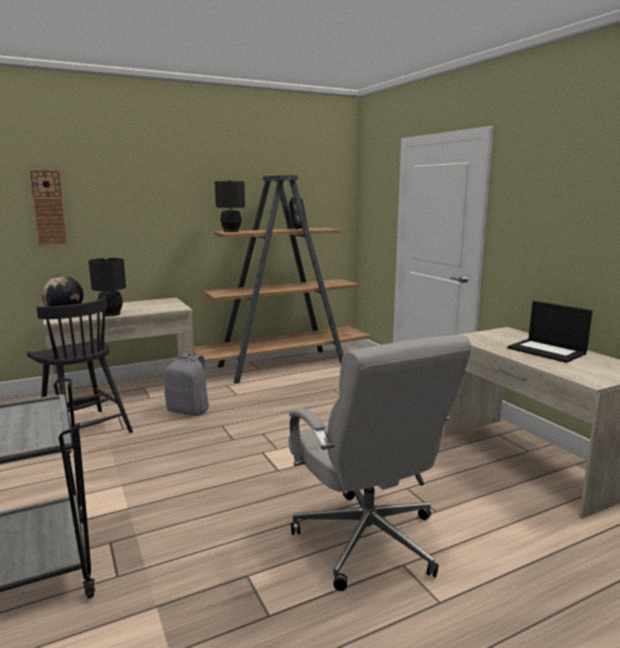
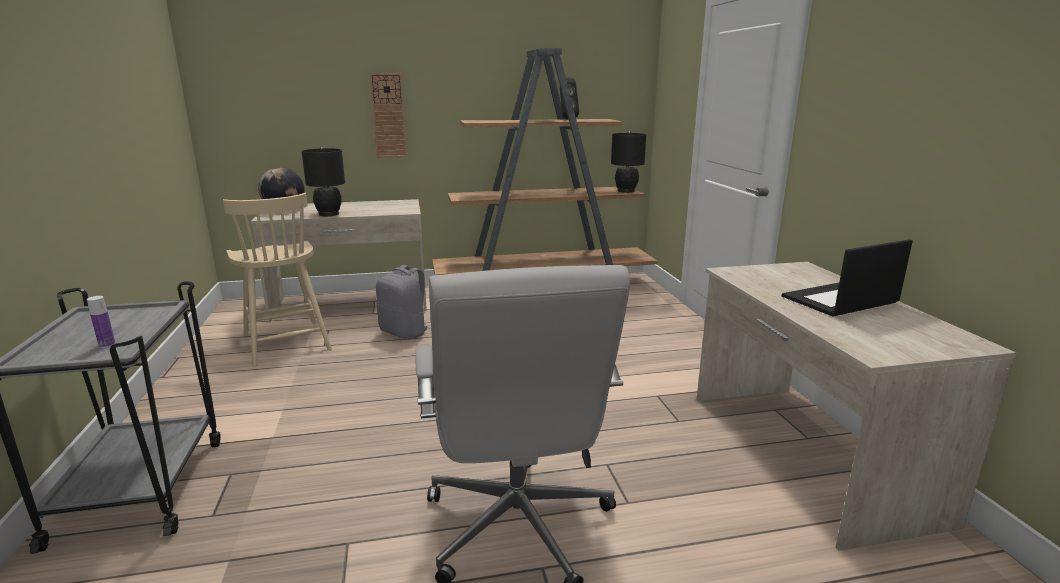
camera: 15 degrees right, 5 degrees up
(32, 436) = (107, 345): none -> bottle
(49, 208) = (273, 89): wall clock -> wall clock (388, 116)
(84, 429) = (286, 341): black chair -> beige chair
(231, 231) = (480, 120): black table lamp -> black table lamp (626, 191)
(547, 351) = (839, 300): laptop -> laptop turned 90 degrees clockwise

